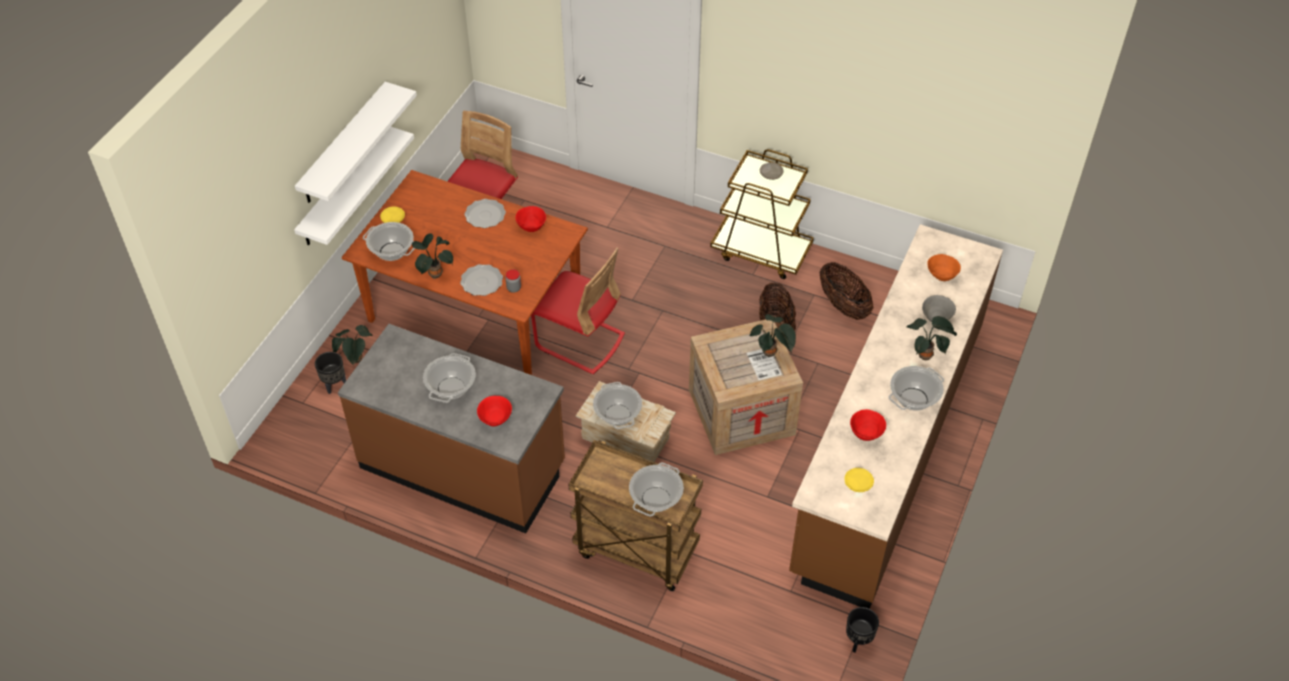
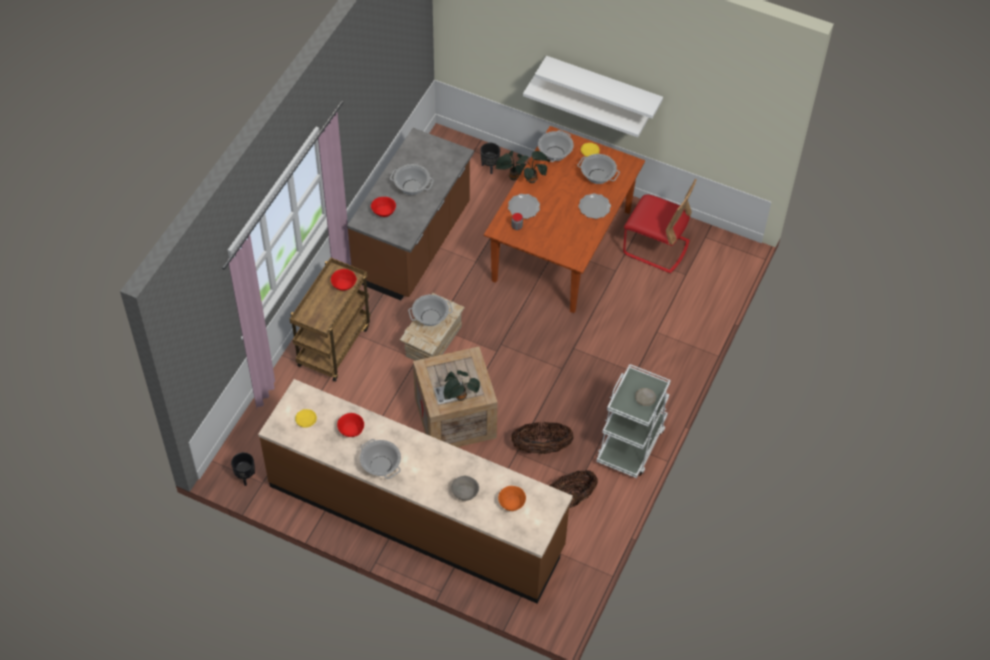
camera: 90 degrees right, 5 degrees up
(532, 226) = (582, 236): red bowl -> red bowl (343, 285)
(580, 341) = (529, 313): red chair -> none
(656, 499) = (317, 310): cooking pot -> cooking pot (597, 176)
(761, 251) = (631, 443): brown cart -> white cart
(926, 355) = (424, 480): potted plant -> none

